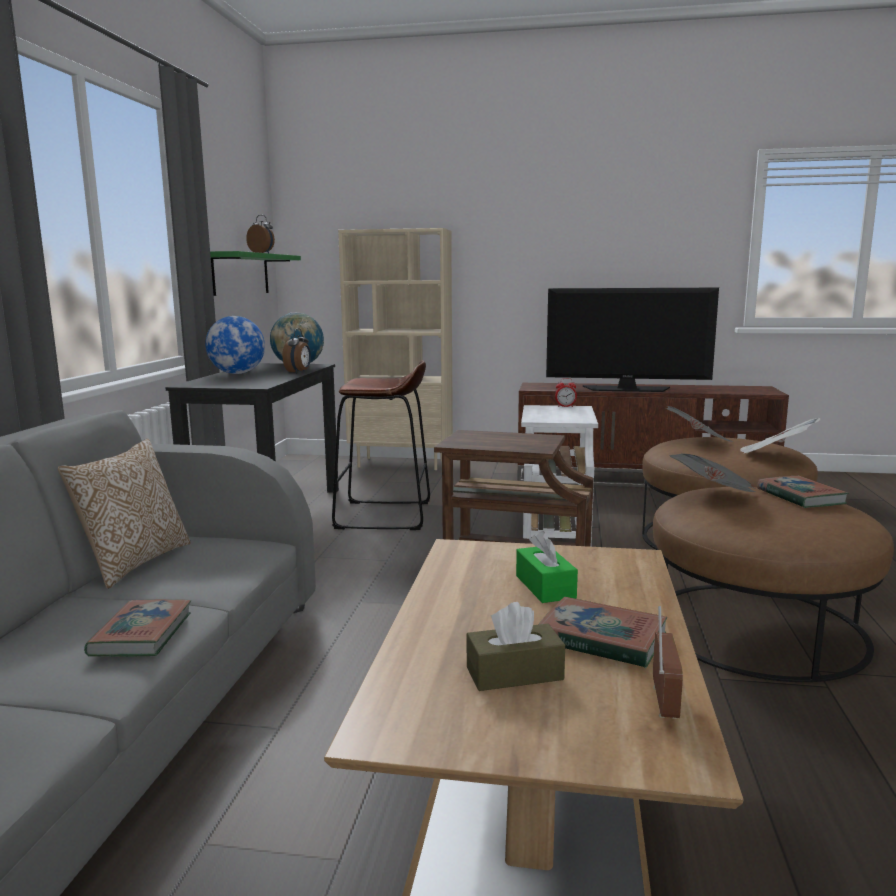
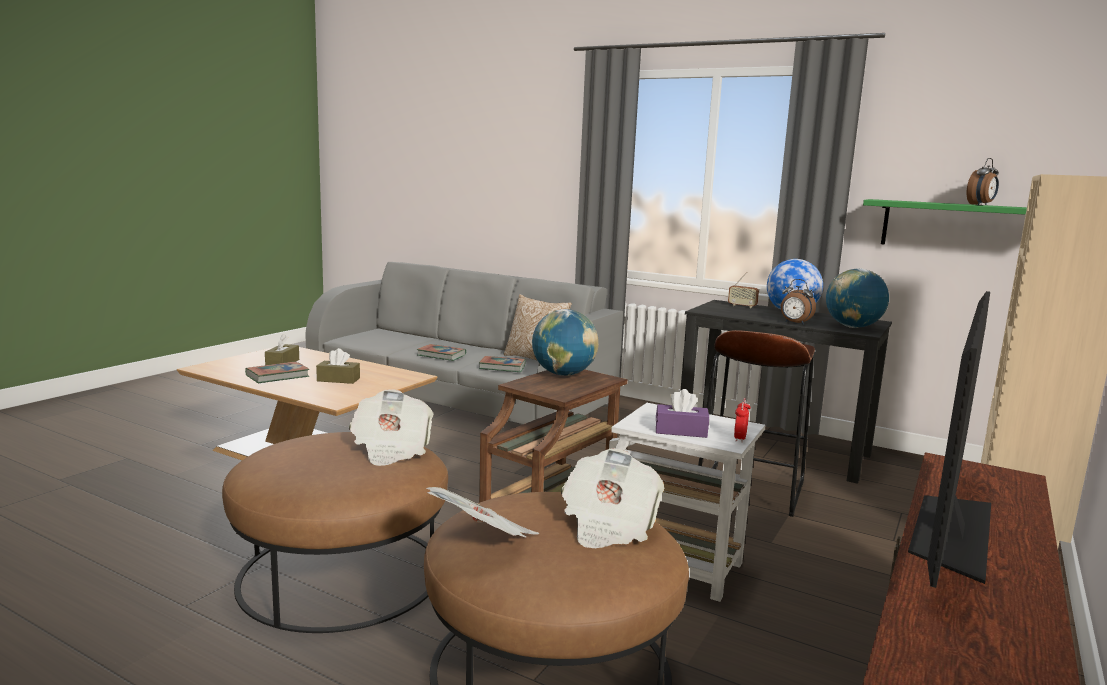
camera: 110 degrees right, 0 degrees up
(477, 442) = (563, 374): none -> globe
(545, 587) = (338, 379): green tissue box -> brown tissue box
(575, 413) = (681, 431): none -> purple tissue box
(663, 702) = (226, 373): radio -> radio (742, 306)
(800, 497) = (335, 478): book -> book (502, 367)

